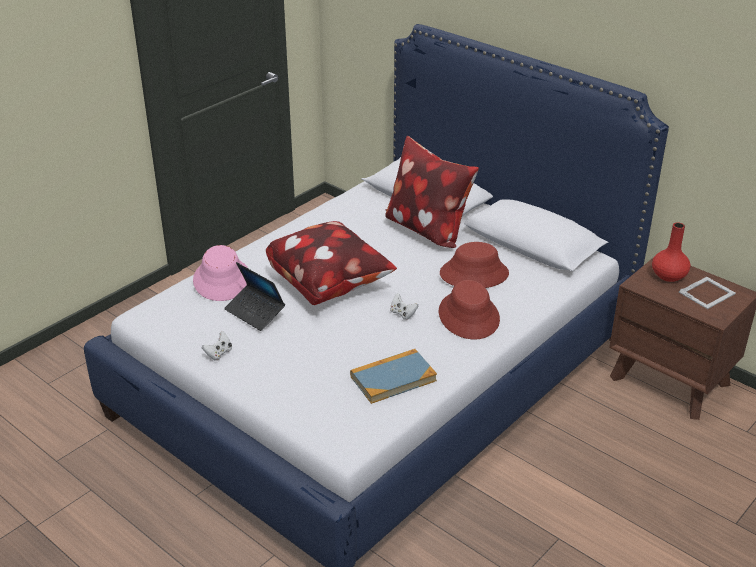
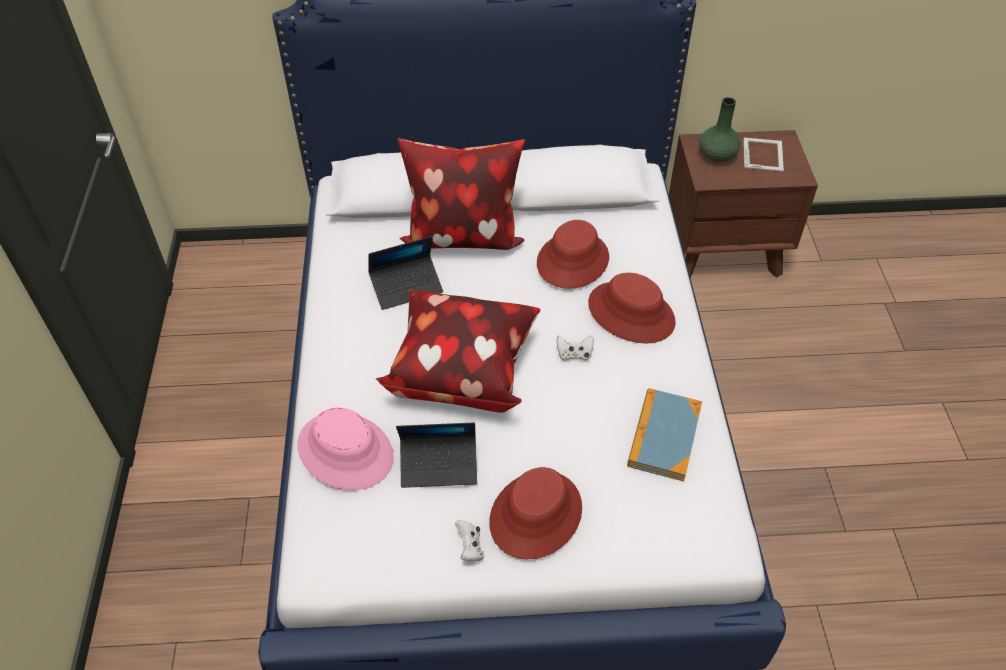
camera: 45 degrees left, 15 degrees up
(270, 363) = (535, 514): none -> red hat
(359, 234) = (406, 287): none -> laptop
(668, 276) = (716, 155): red vase -> green vase

